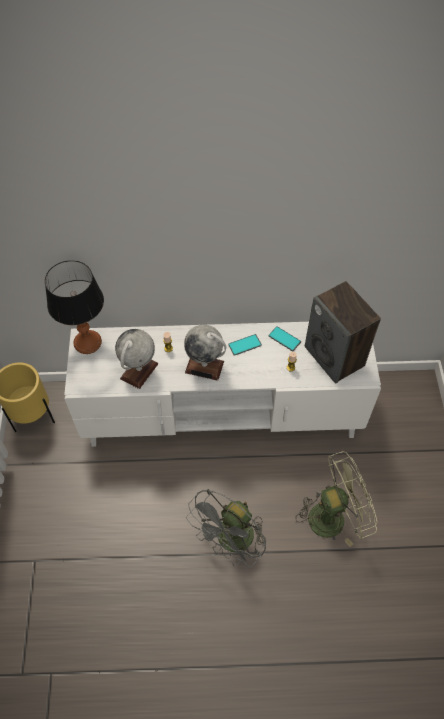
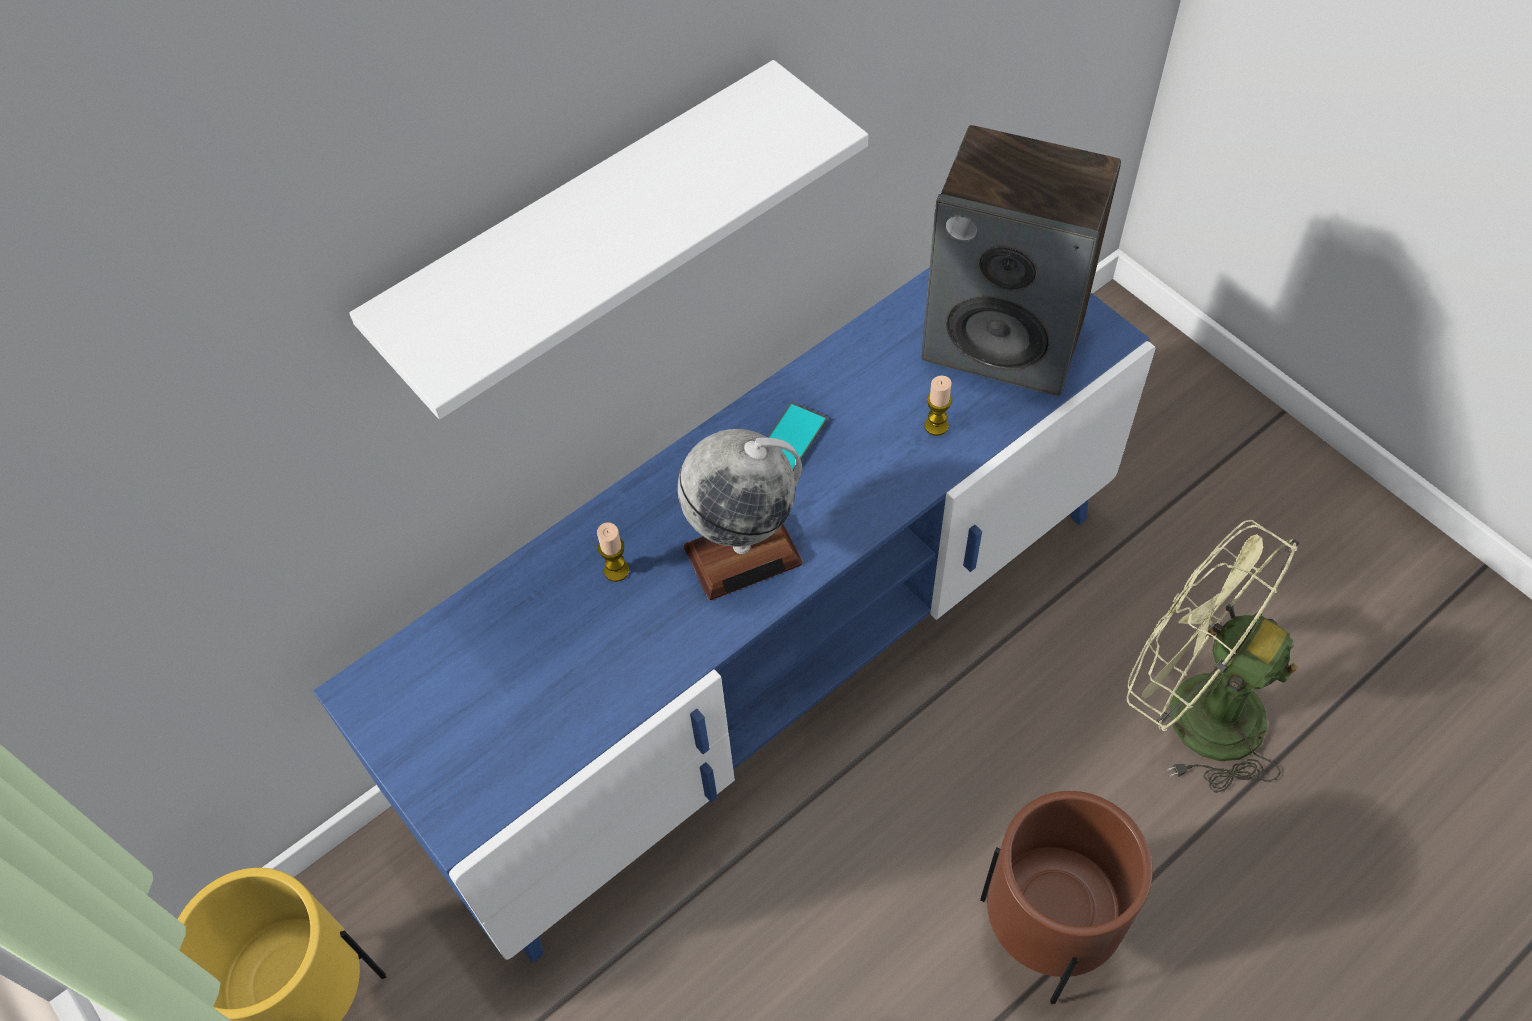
camera: 35 degrees left, 0 degrees up
(87, 342) = (391, 695): table lamp -> none
(139, 371) = (593, 674): globe -> none
(195, 248) = (585, 239): none -> white shelf
(221, 413) = (773, 661): white tv stand -> blue tv stand
(231, 542) = (1045, 932): grey fan -> brown planter
(284, 339) = (864, 372): phone -> none
(333, 516) = (1193, 709): green fan -> green fan turned 90 degrees counterclockwise

